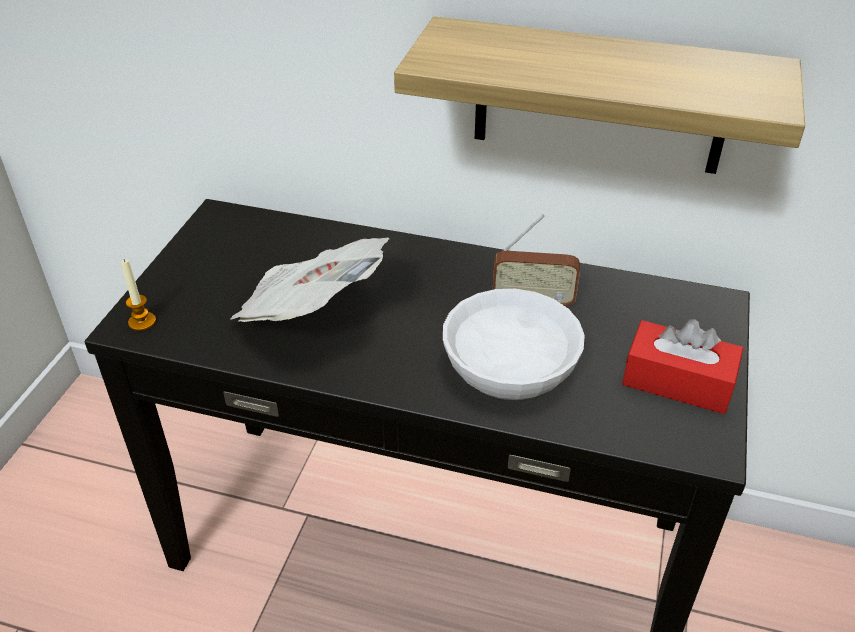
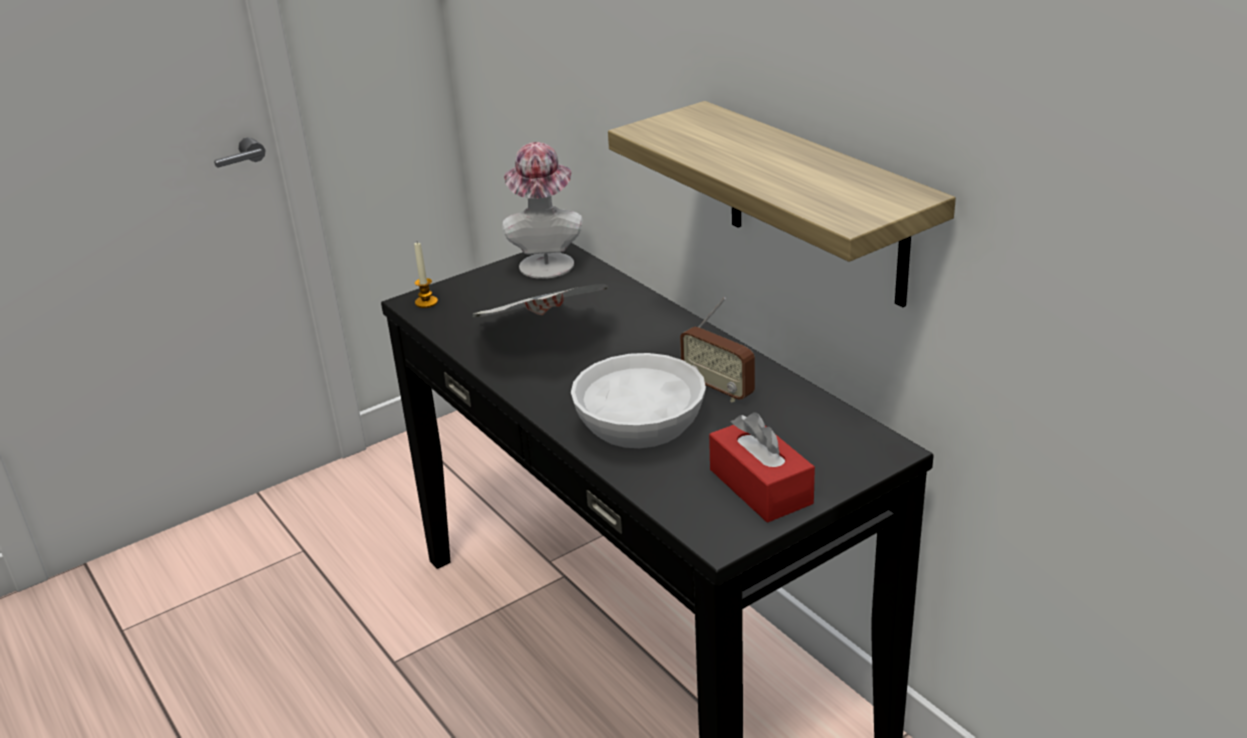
camera: 40 degrees right, 10 degrees down
(220, 230) = (546, 262): none -> hat

